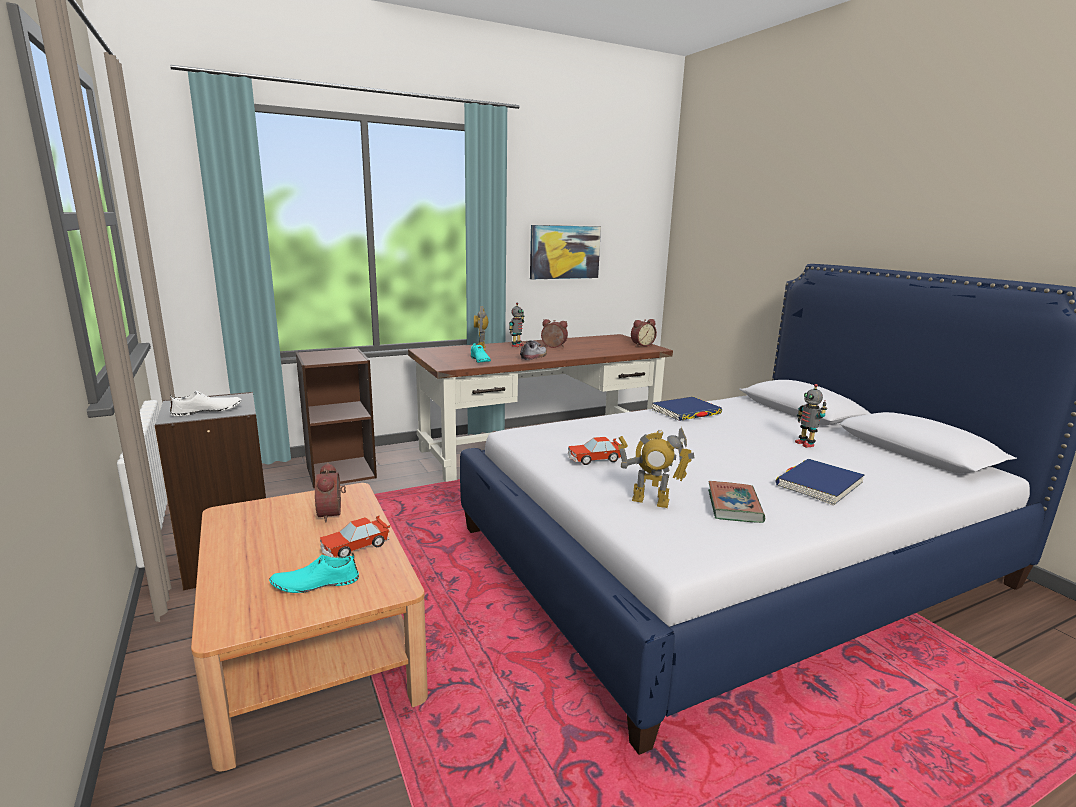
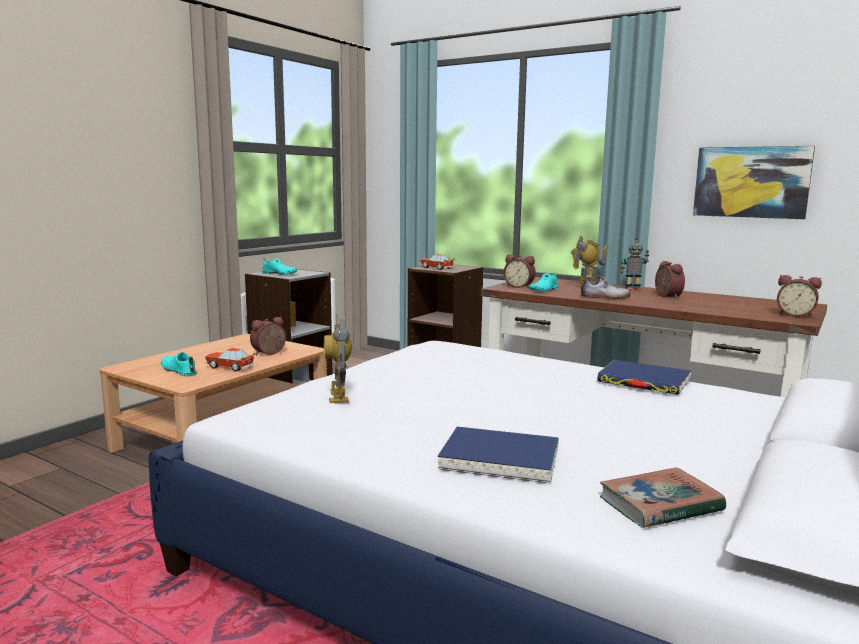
camera: 60 degrees right, 5 degrees down
(207, 411) = (279, 274): white shoe -> turquoise shoe
(452, 361) = (519, 286): none -> alarm clock
(594, 459) = (410, 369): toy car -> toy car (436, 268)
(734, 506) = (369, 426): book -> book (660, 504)
(805, 444) = (660, 446): toy robot -> none

